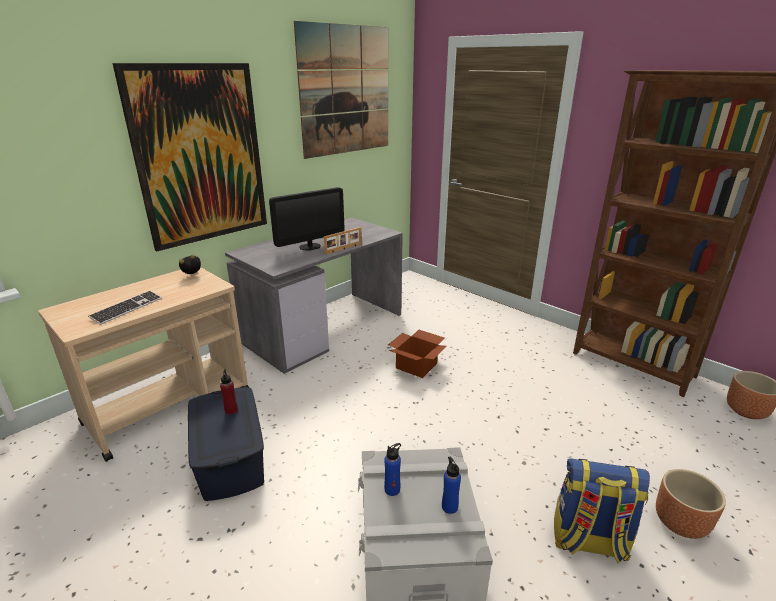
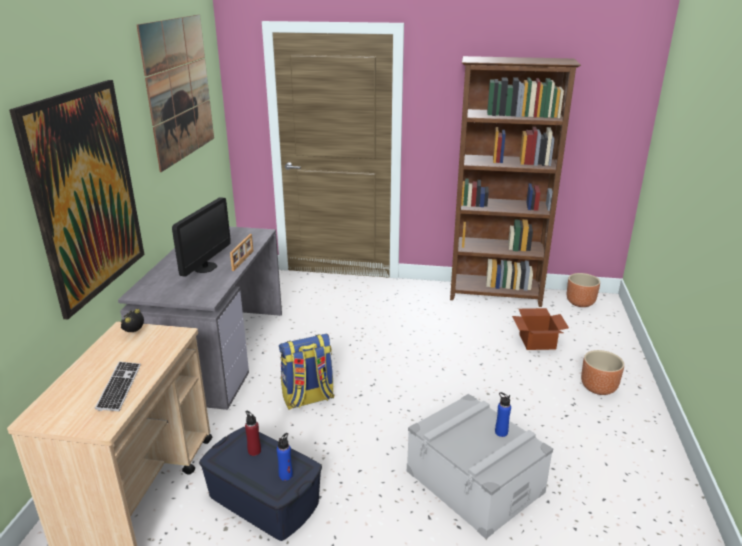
camera: 35 degrees left, 0 degrees up
(392, 489) = (456, 440): blue bottle -> blue bottle (285, 475)
(417, 365) = (343, 354): cardboard box -> cardboard box (537, 341)
(588, 541) = (564, 423): backpack -> backpack (308, 399)

